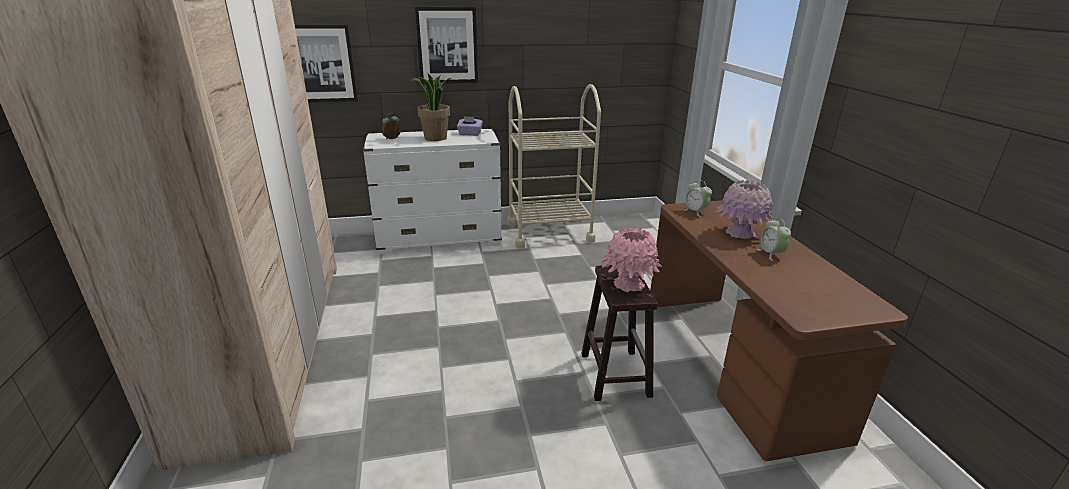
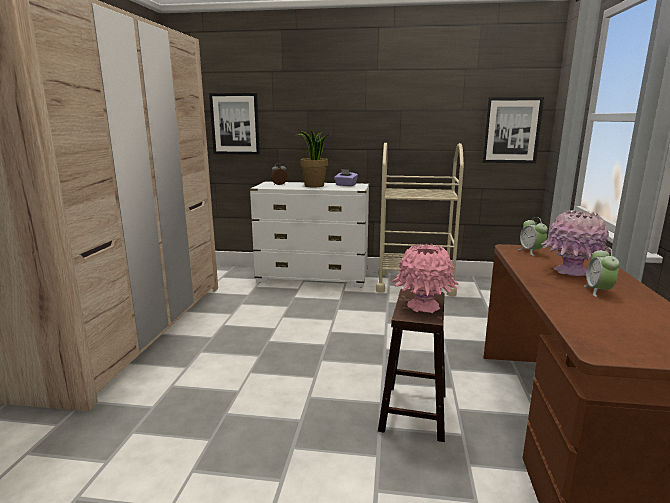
camera: 20 degrees right, 10 degrees down
(447, 45) = (334, 110): picture -> picture (511, 130)

